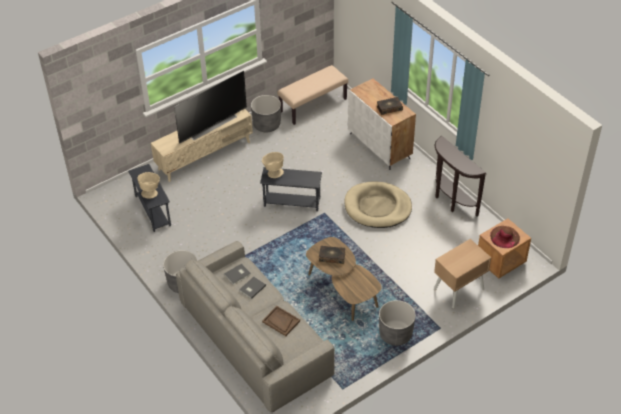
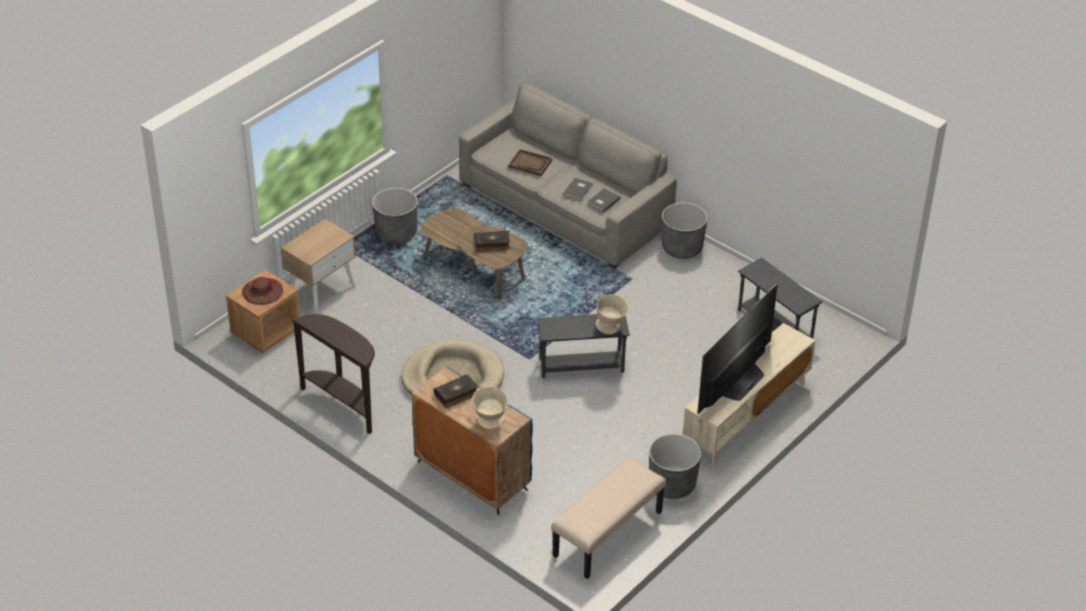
camera: 165 degrees right, 5 degrees down
(151, 192) = (771, 277): beige bowl -> beige bowl (489, 423)
(380, 146) = (471, 475): white cabinet -> blue cabinet

